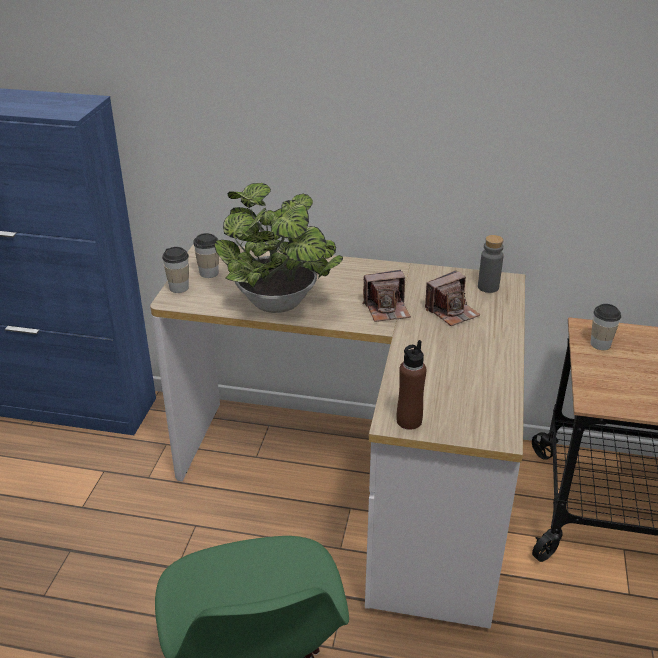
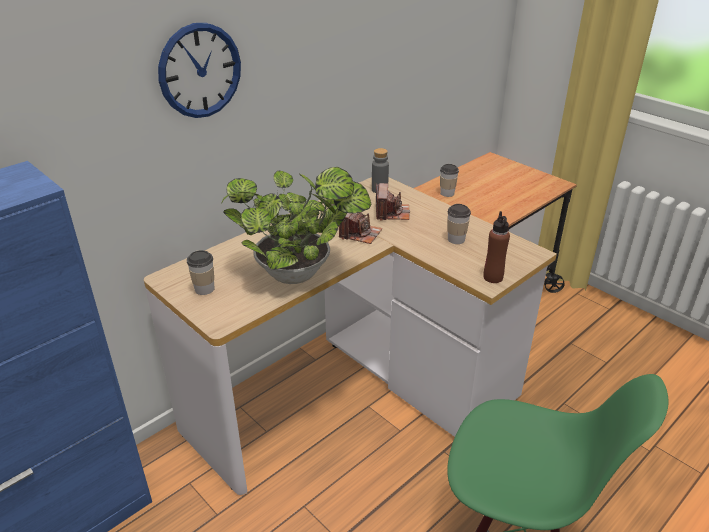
camera: 55 degrees left, 0 degrees up
(179, 287) = (205, 312): cup -> cup (456, 239)
(288, 70) = (200, 71): none -> wall clock

